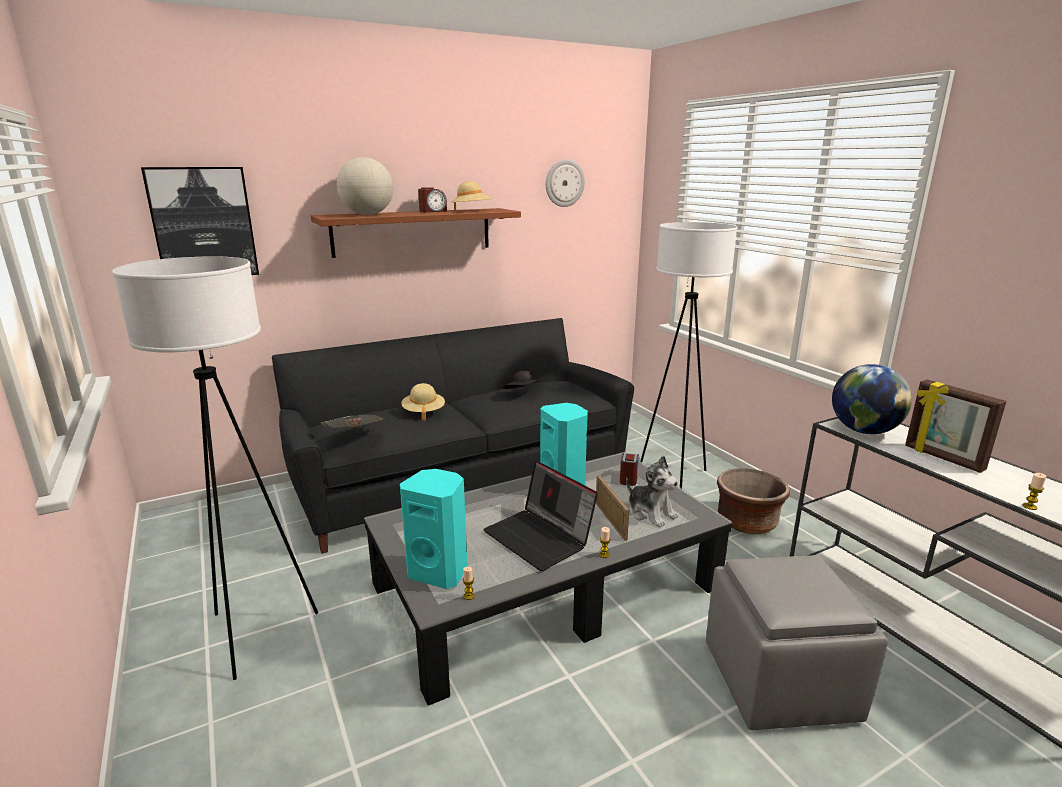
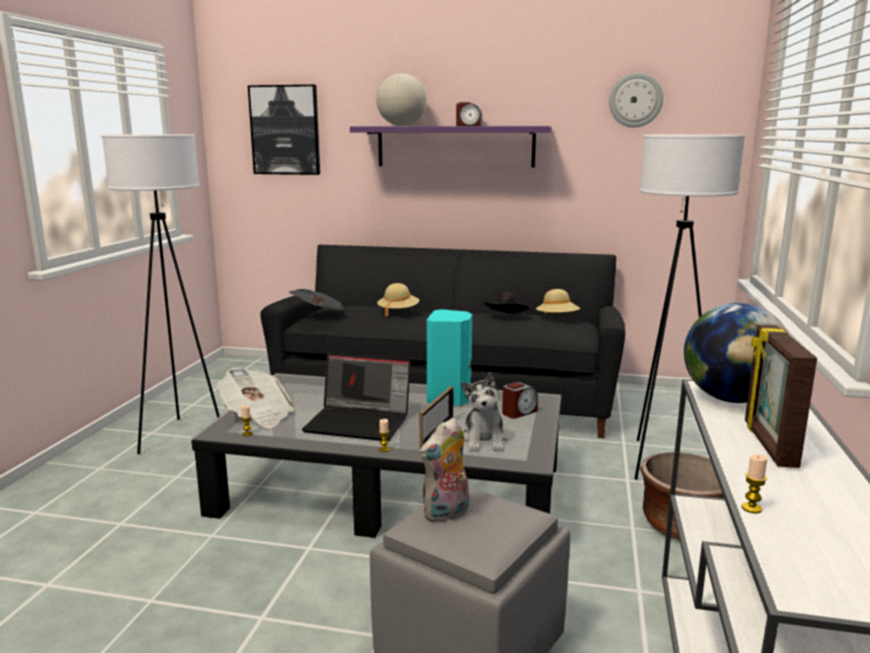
camera: 40 degrees right, 5 degrees down
(413, 232) = (455, 146): brown shelf -> purple shelf
(439, 572) = (257, 415): turquoise speaker -> newspaper
(472, 211) = (503, 125): beige hat -> beige hat (557, 319)
(540, 538) = (360, 422): laptop -> laptop turned 75 degrees counterclockwise
(782, 589) = (446, 514): none -> plush toy

